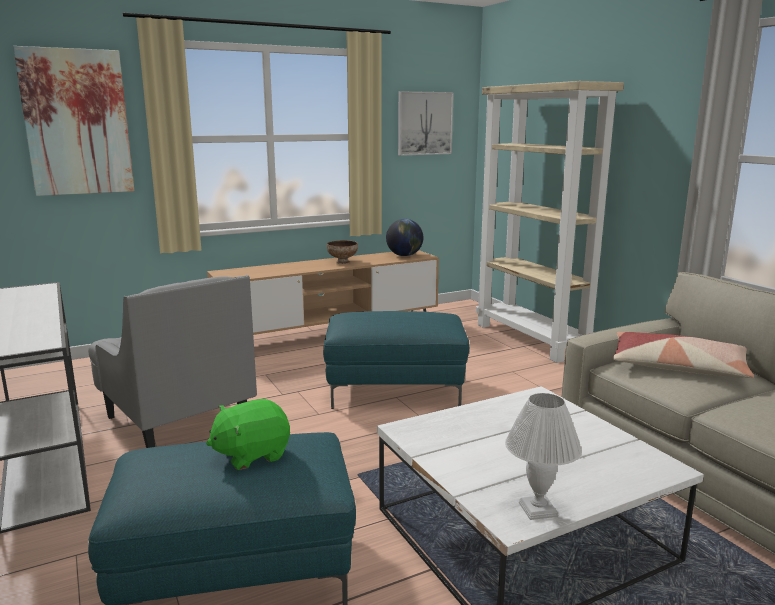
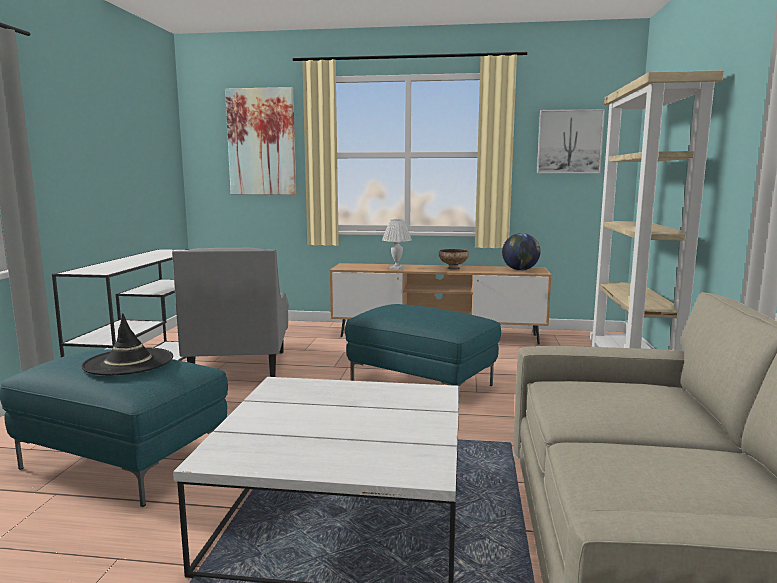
camera: 35 degrees right, 5 degrees down
(251, 454) = (129, 362): green plush toy -> black hat
(539, 510) = (247, 459): white table lamp -> white table lamp (396, 269)
(678, 367) = (618, 398): pillow -> none

